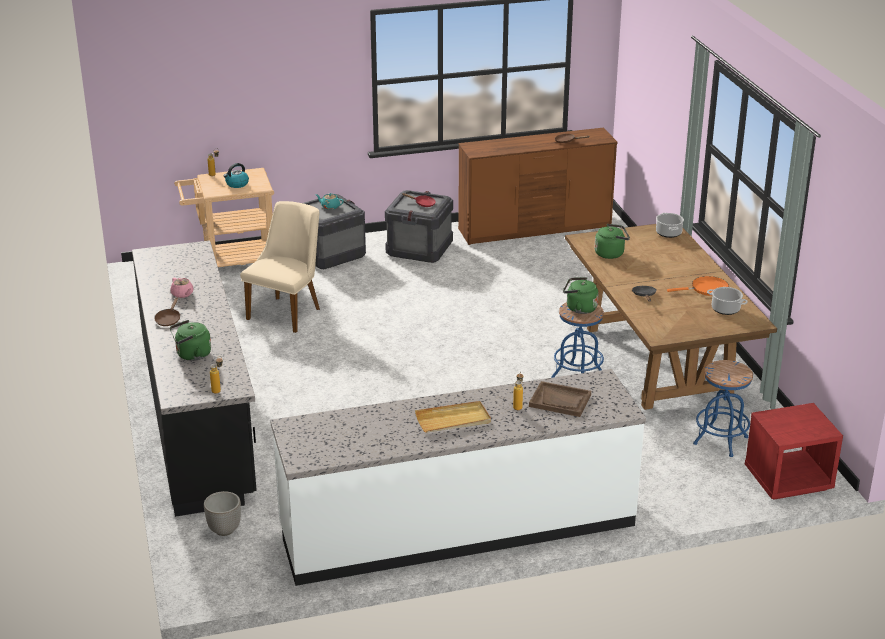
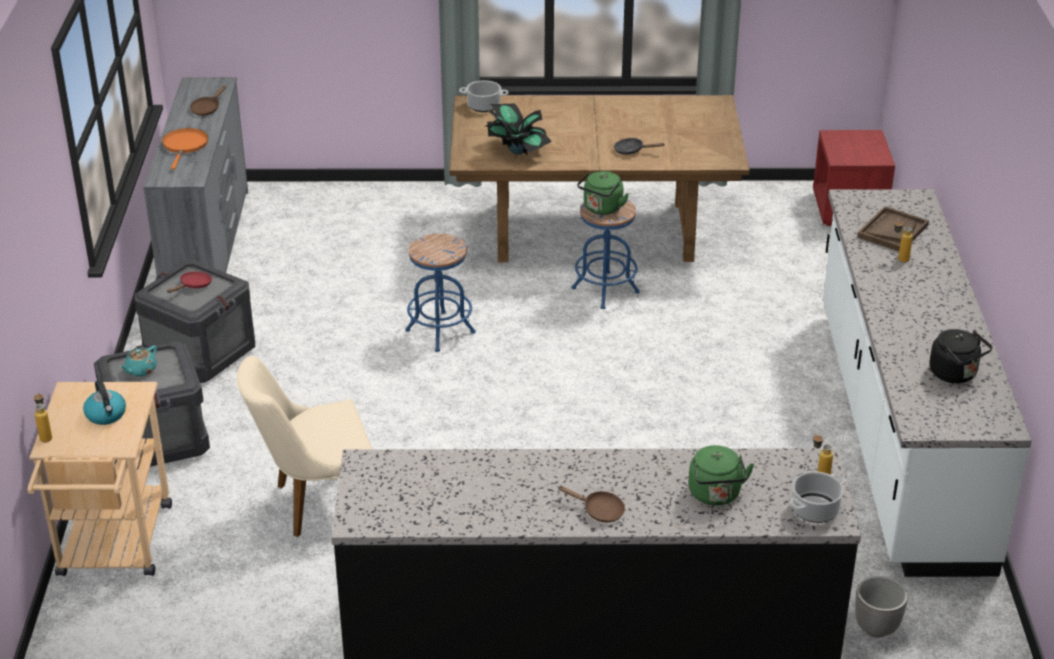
camera: 75 degrees left, 5 degrees up
(182, 294) = (521, 491): pink teapot -> none
(288, 311) = (316, 504): beige chair -> beige chair turned 60 degrees counterclockwise
(361, 438) = (955, 374): none -> black kettle
(453, 420) = (923, 305): beige tray -> none
(535, 228) = (208, 248): brown dresser -> grey dresser
(611, 253) = (517, 150): green kettle -> potted plant
(706, 289) = (632, 113): orange frying pan -> orange frying pan (185, 146)
(720, 440) = (769, 230): blue stool -> blue stool (440, 331)
(726, 309) = (682, 112): cooking pot -> cooking pot (815, 509)

